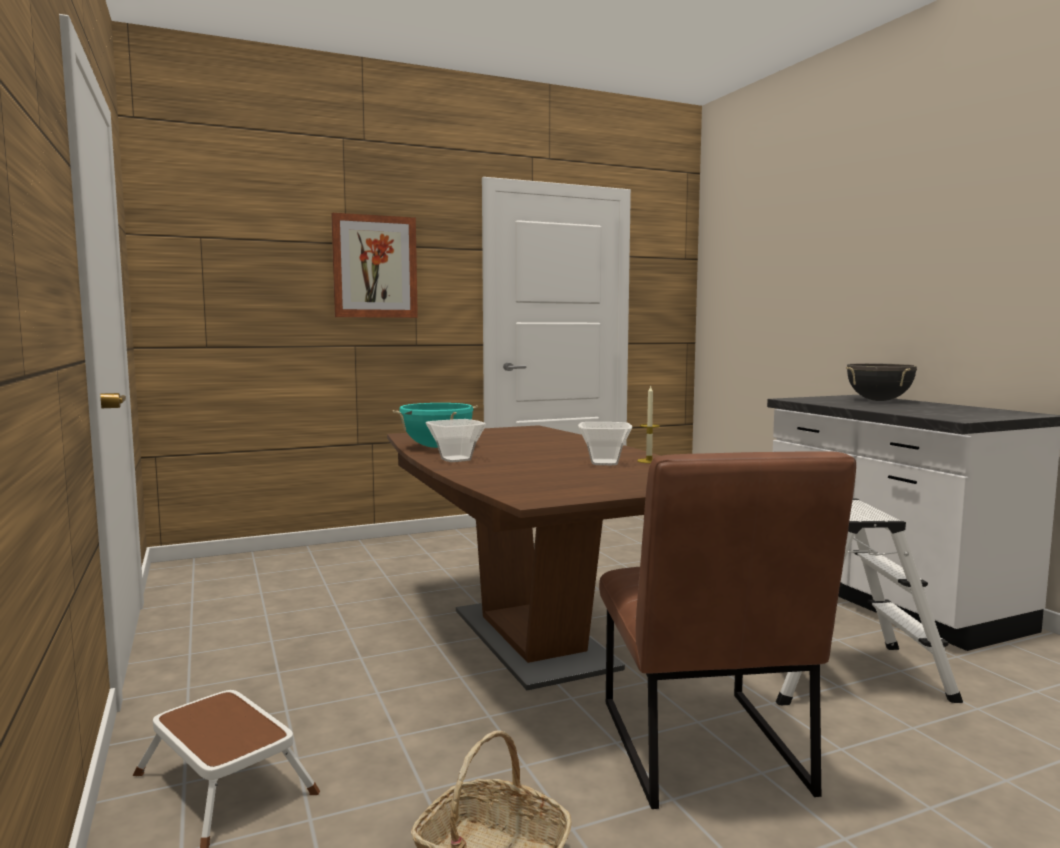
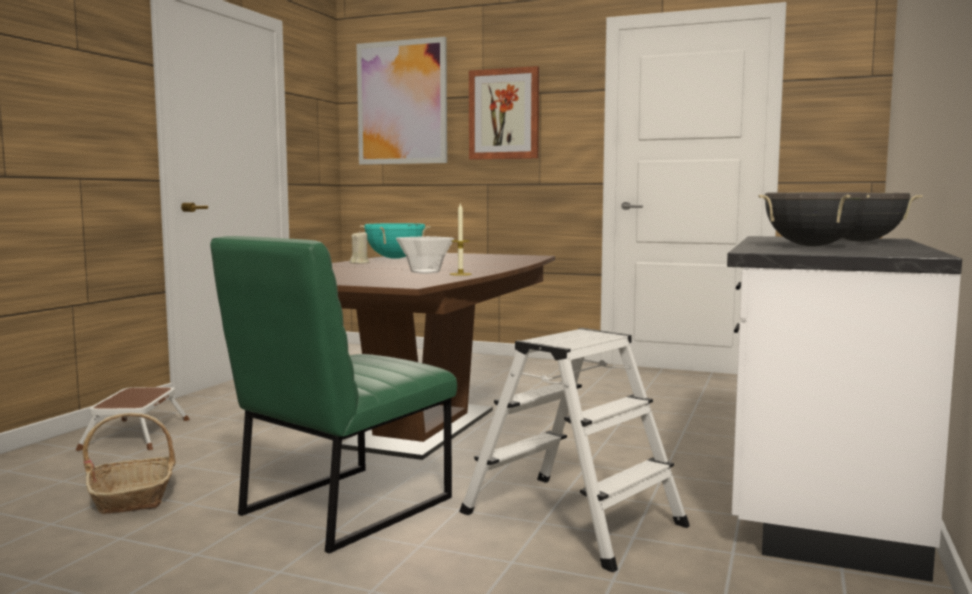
camera: 45 degrees right, 0 degrees up
(235, 242) = (402, 103): none -> picture
(457, 459) = (360, 263): bowl -> beige candle
(702, 749) = (341, 507): brown chair -> green chair
(920, 409) = (811, 246): none -> black cooking pot

